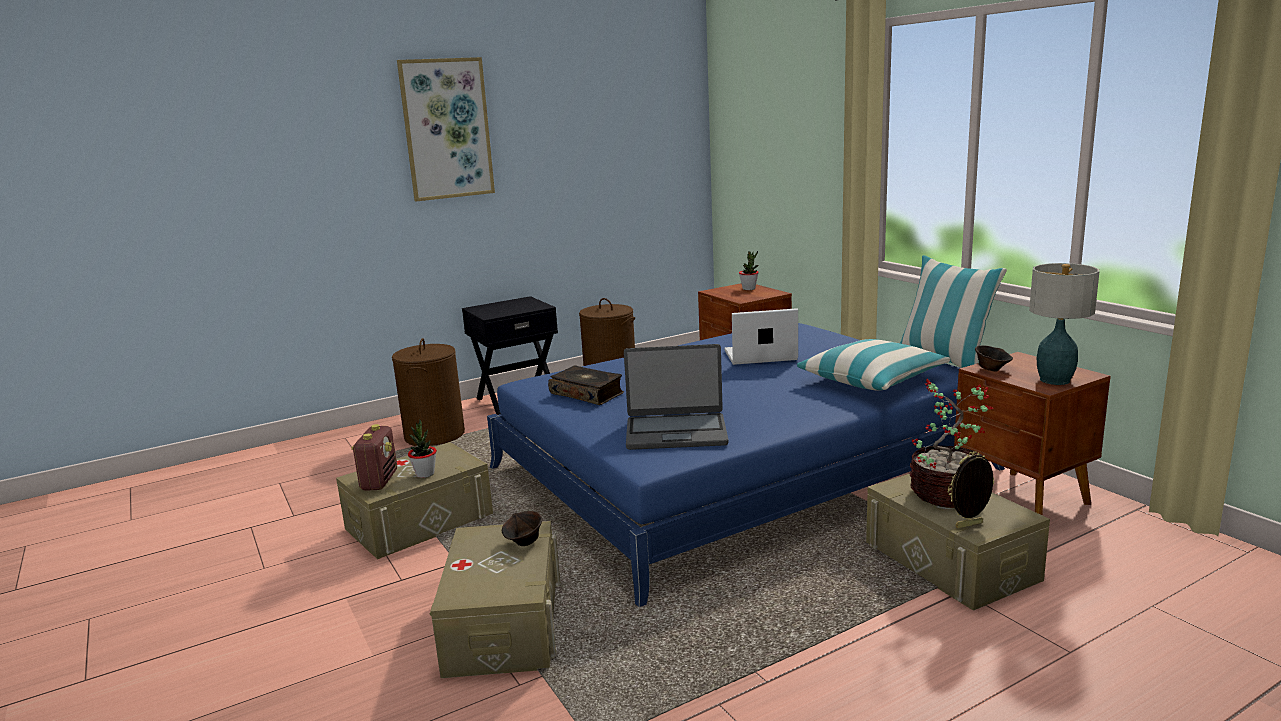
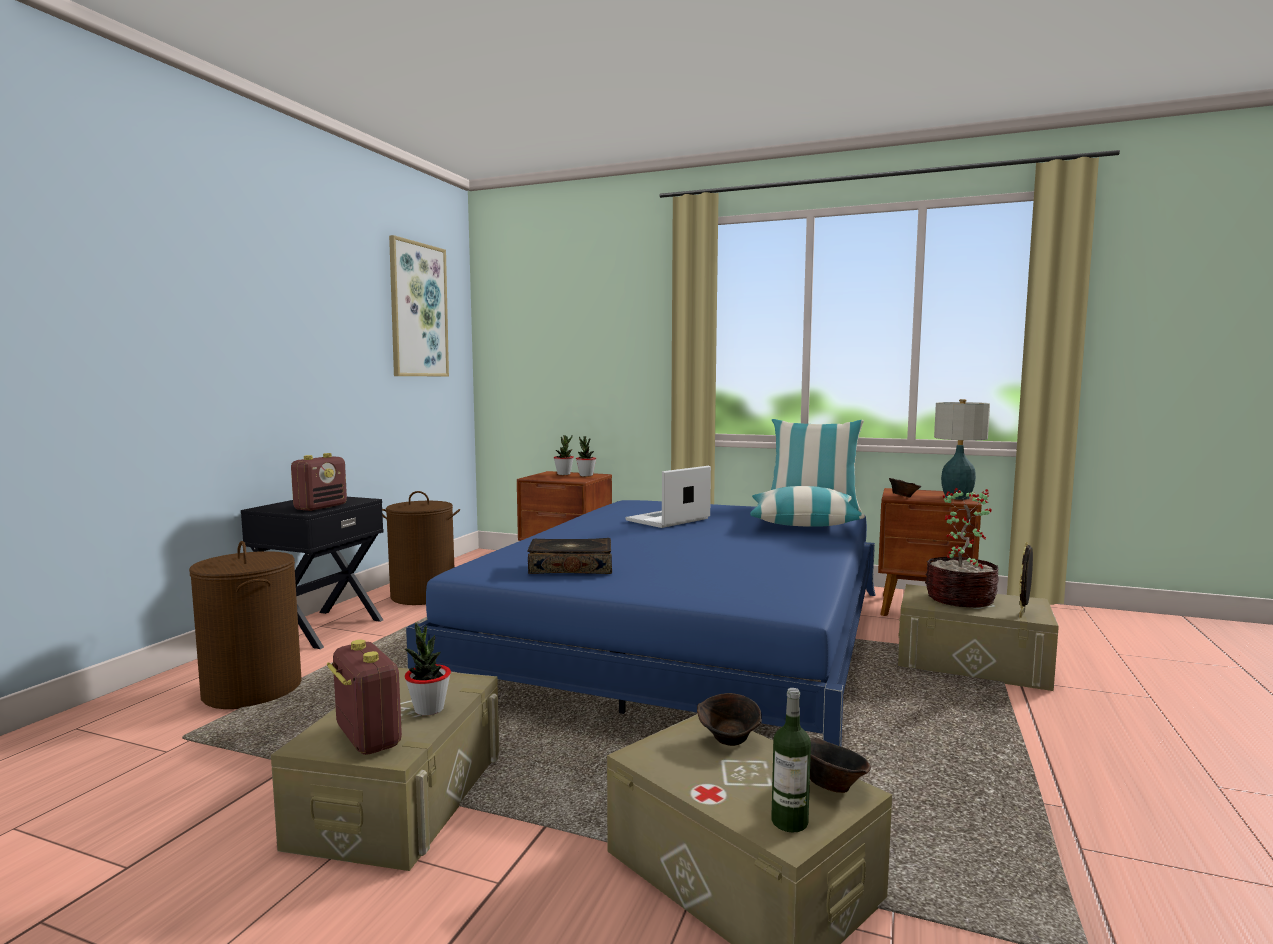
camera: 40 degrees left, 10 degrees down
(446, 129) = (228, 264): picture -> picture (418, 310)
(467, 592) = (789, 821): none -> bottle
(504, 312) = (321, 507): none -> radio
(522, 585) = (832, 786): none -> brown bowl
(676, 432) = (748, 580): laptop -> none
(763, 293) = (586, 475): none -> potted plant

